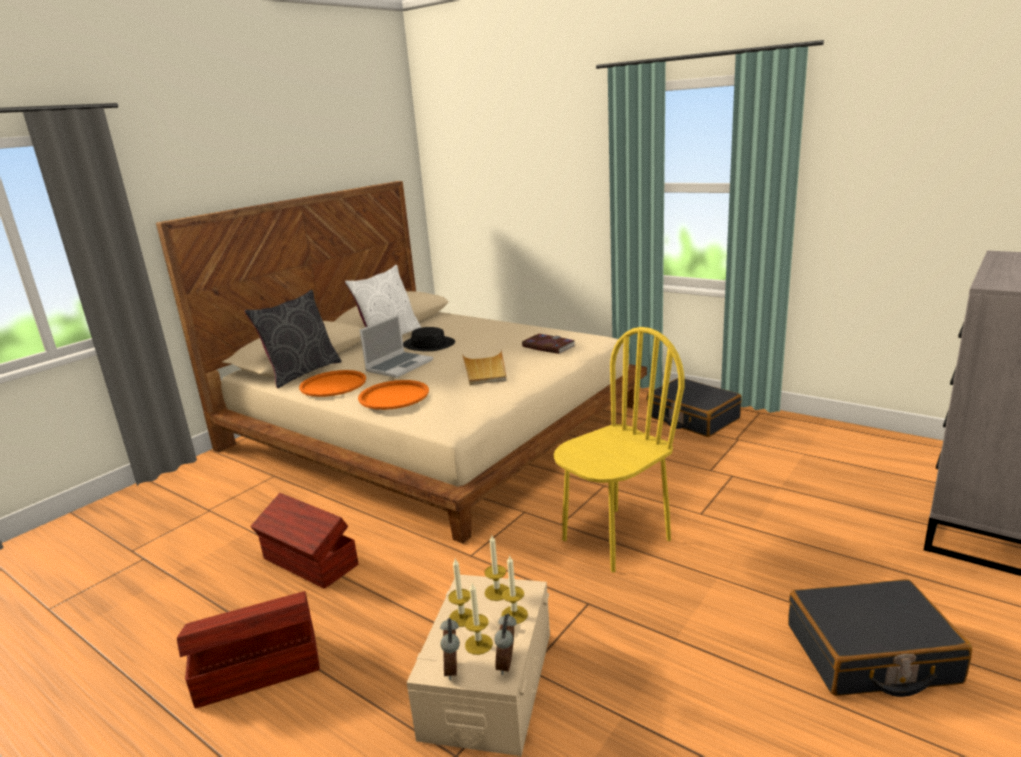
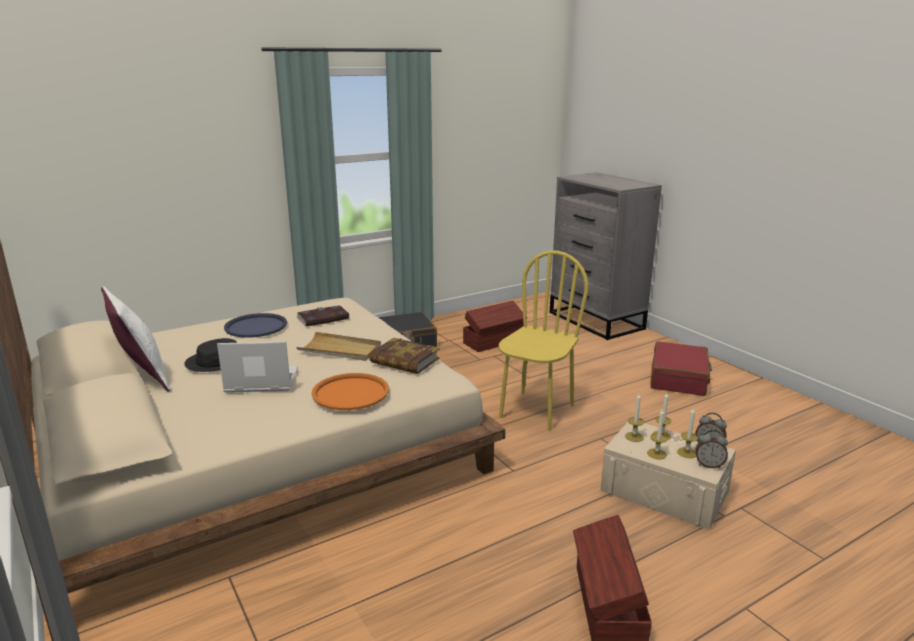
camera: 70 degrees left, 0 degrees up
(302, 372) = (170, 441): grey pillow -> none
(309, 563) = (458, 561): brown storage box -> brown storage box (494, 342)
(333, 384) = (255, 423): orange tray -> none
(399, 366) = (260, 382): laptop -> laptop turned 60 degrees counterclockwise
(475, 397) = (404, 361): none -> book
(505, 334) = (256, 326): none -> blue tray
(615, 539) = (536, 411): yellow chair -> yellow chair turned 45 degrees clockwise
(870, 654) = (679, 378): black suitcase -> red suitcase

